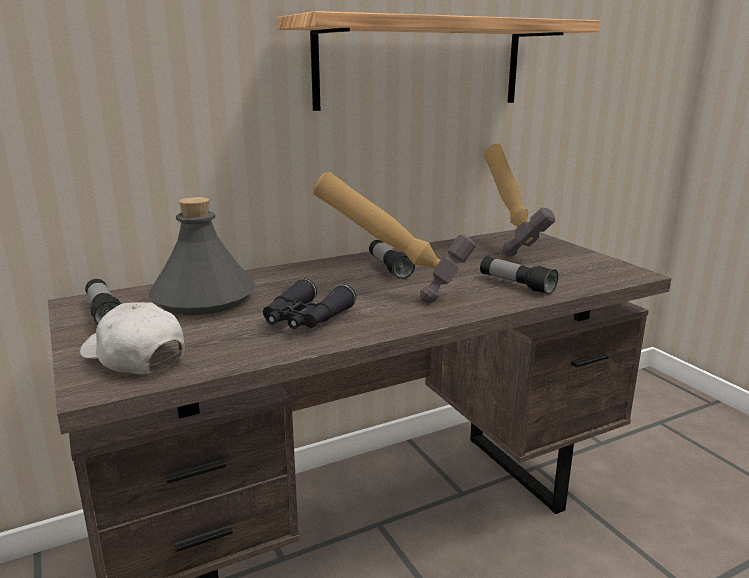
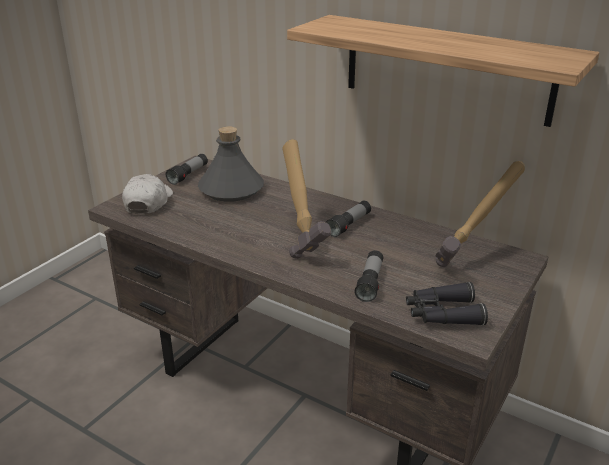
camera: 60 degrees right, 10 degrees up
(305, 319) = (229, 227): black binoculars -> black binoculars (442, 313)

